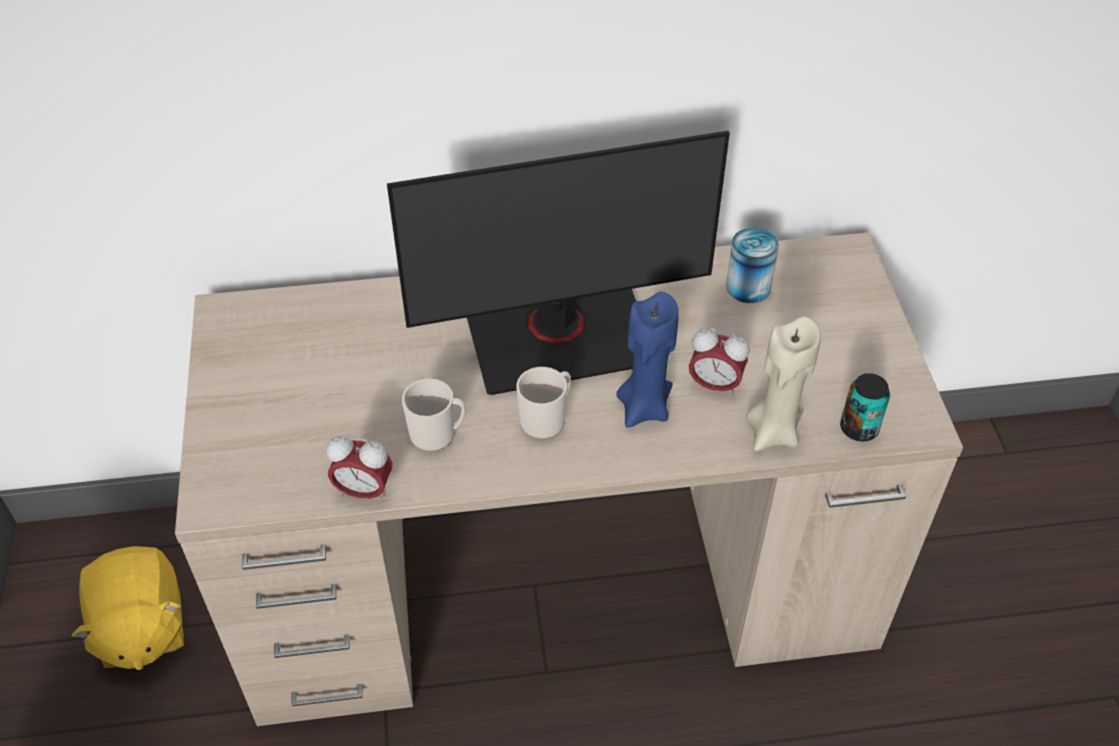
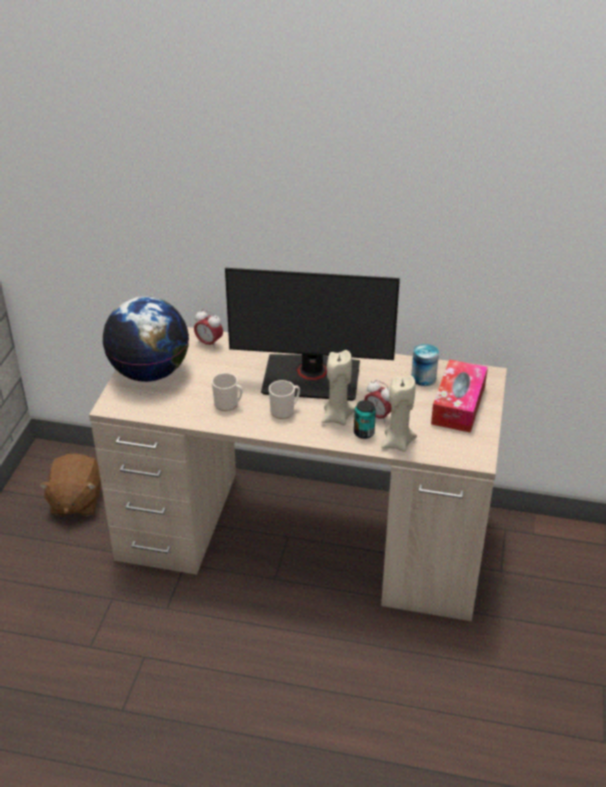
camera: 20 degrees right, 10 degrees down
(140, 629) = (75, 501): yellow plush toy -> brown plush toy
(257, 404) = (150, 372): none -> globe
(364, 491) = (182, 419): alarm clock -> alarm clock (209, 343)
(644, 407) = (337, 417): blue candle -> beige candle
(832, 325) = (458, 405): none -> tissue box
(859, 428) = (443, 452): can -> can (364, 433)

